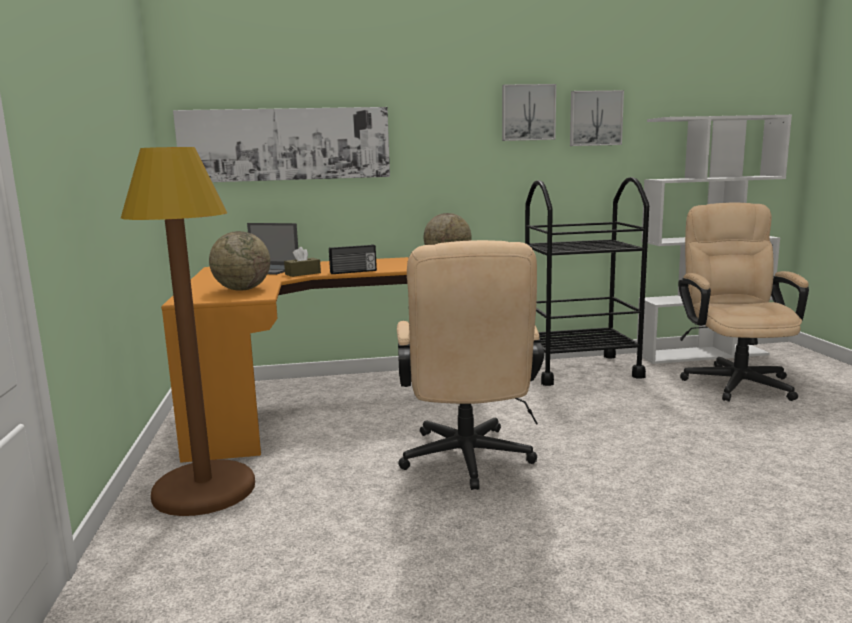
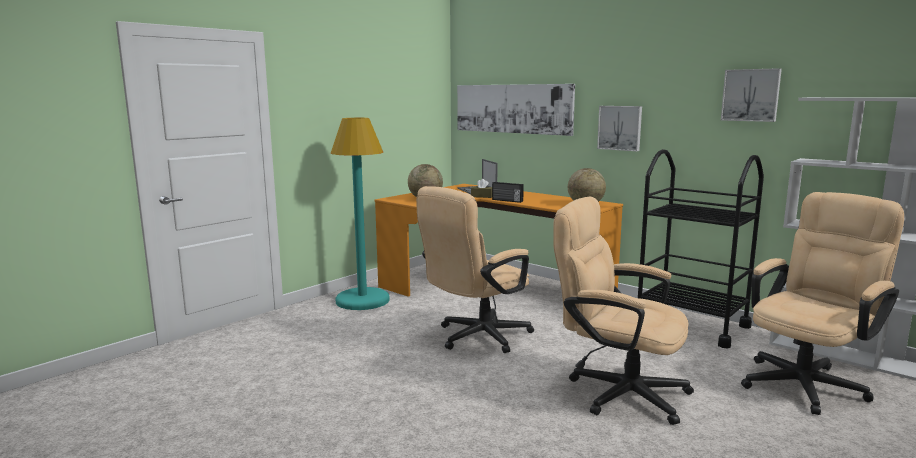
camera: 50 degrees right, 0 degrees up
(204, 490) = (362, 300): brown floor lamp -> turquoise floor lamp
(528, 112) = (684, 89): picture -> picture (620, 128)
(688, 447) = (617, 391): none -> beige office chair

